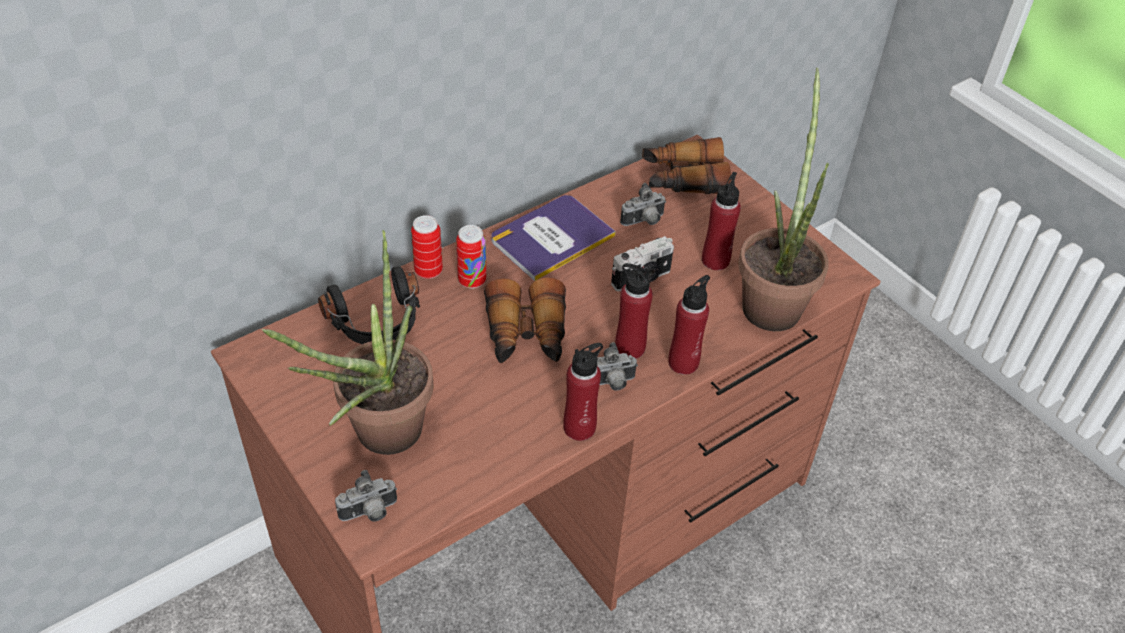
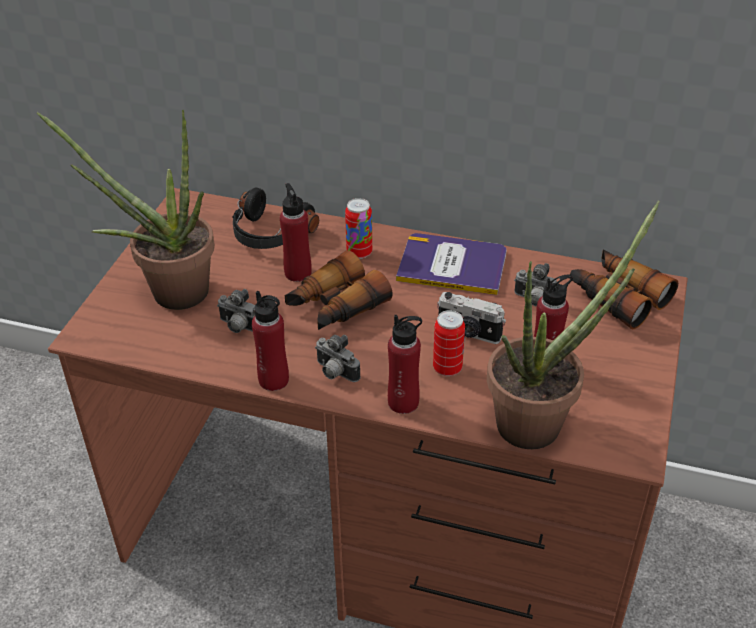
camera: 55 degrees right, 5 degrees down
(370, 513) = (101, 323): camera -> camera (239, 327)
(428, 271) = (344, 229): can -> can (447, 368)
(629, 348) = (385, 364): red bottle -> red bottle (298, 273)

